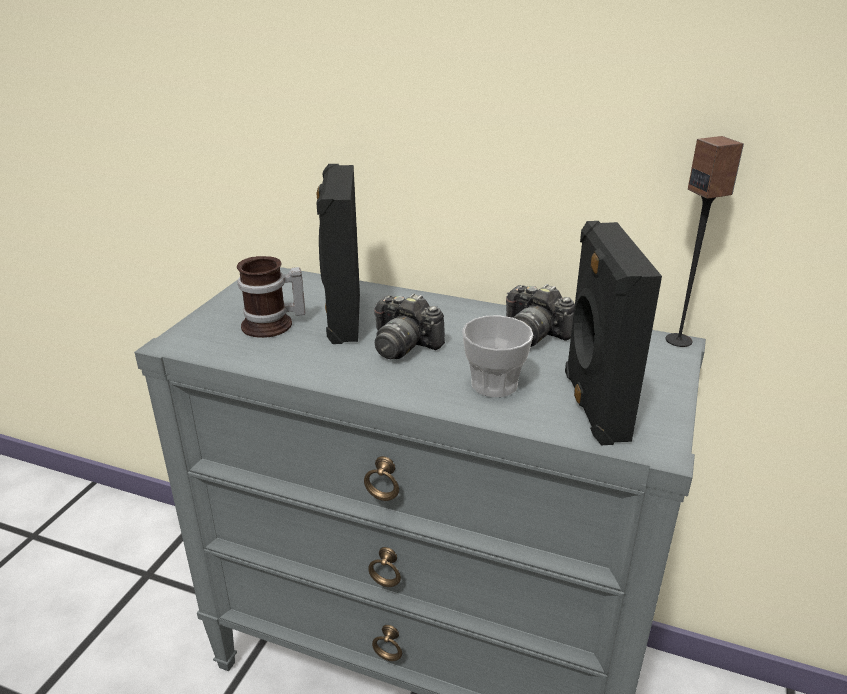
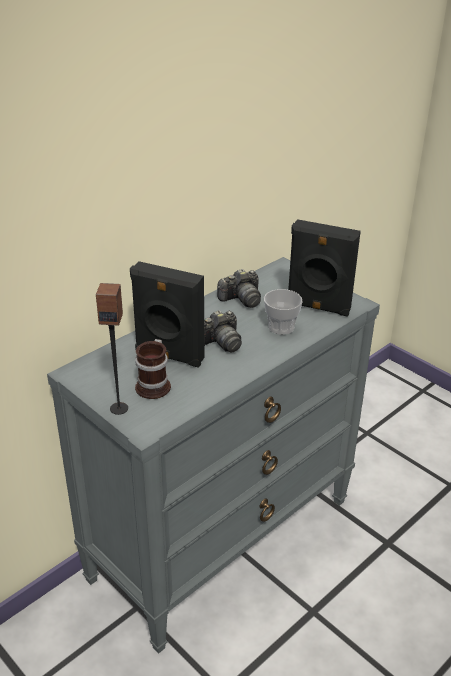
camera: 65 degrees left, 5 degrees up
(679, 340) = (280, 263): speaker -> speaker (119, 408)

